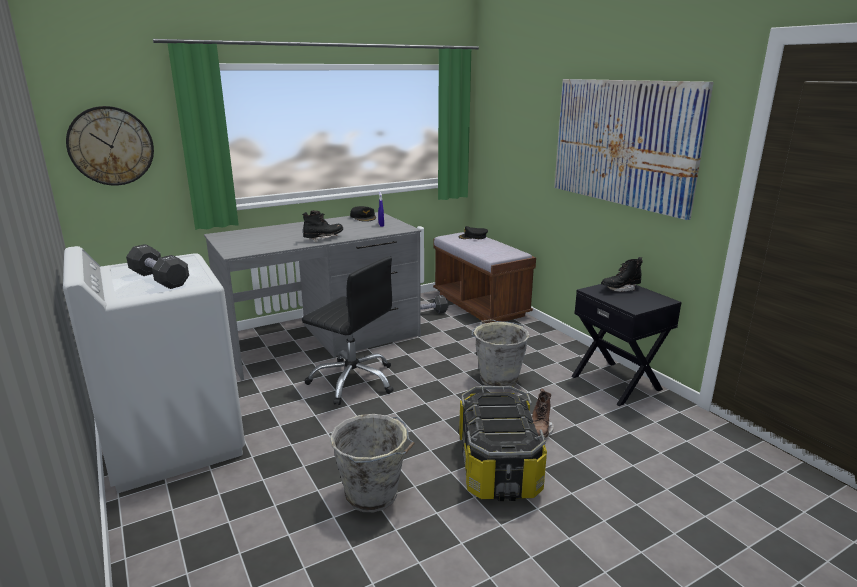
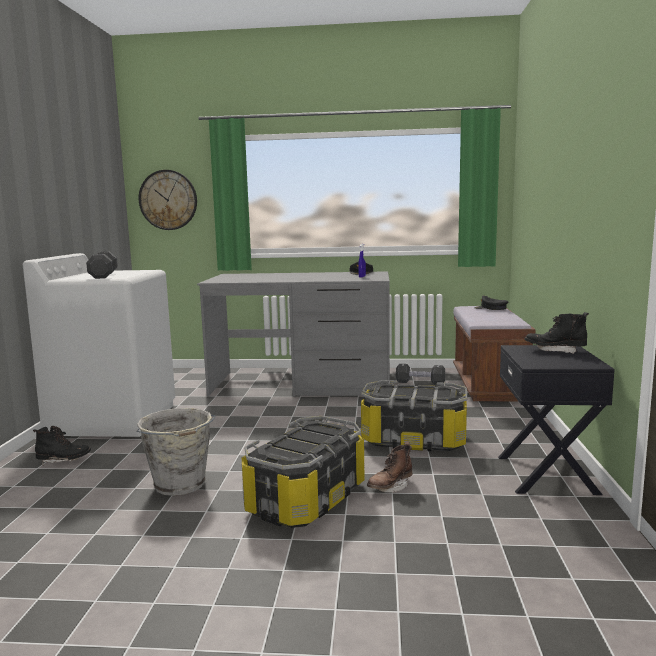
camera: 35 degrees right, 10 degrees down
(323, 239) = (293, 280): black boot -> black boot (63, 461)
(353, 381) = (283, 413): black office chair -> none
(498, 379) = (414, 440): grey bucket -> storage box
(623, 143) = (585, 175): picture -> none

